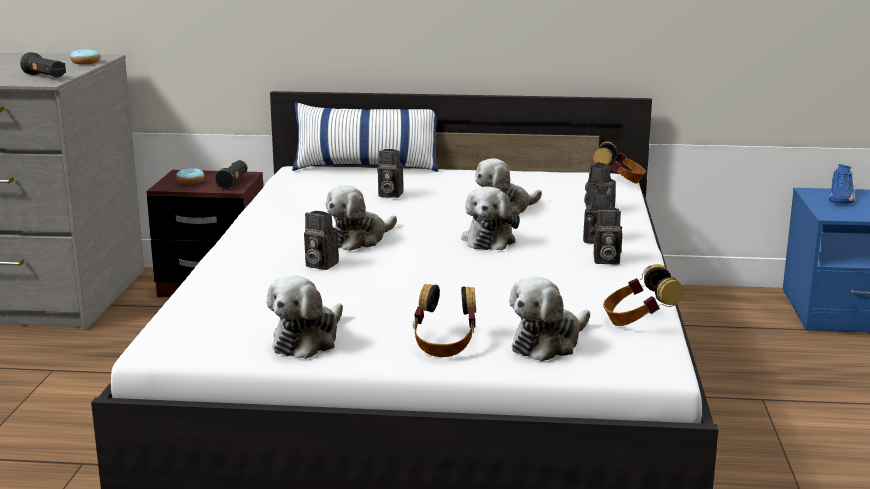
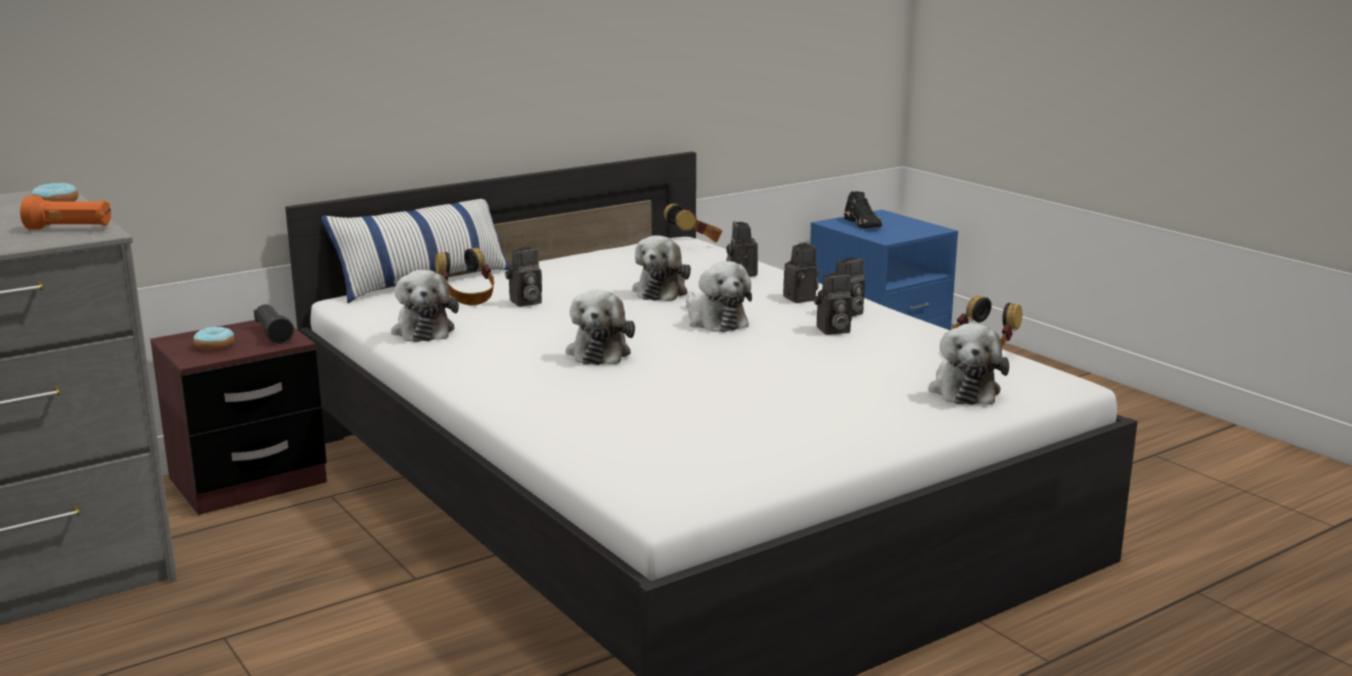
camera: 40 degrees left, 0 degrees up
(45, 77) = (70, 229): black flashlight -> orange flashlight
(308, 340) = (783, 451): plush toy -> plush toy (423, 330)
(319, 264) = (622, 385): camera -> camera (832, 330)
(444, 345) = (896, 417): headphones -> headphones (467, 298)
(841, 198) = (863, 224): blue shoe -> black shoe

